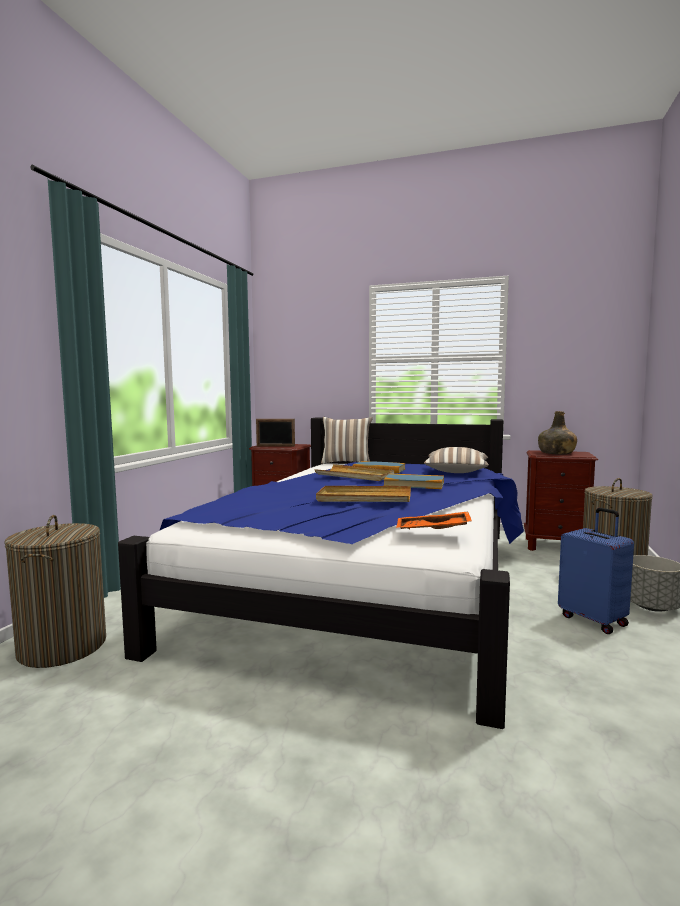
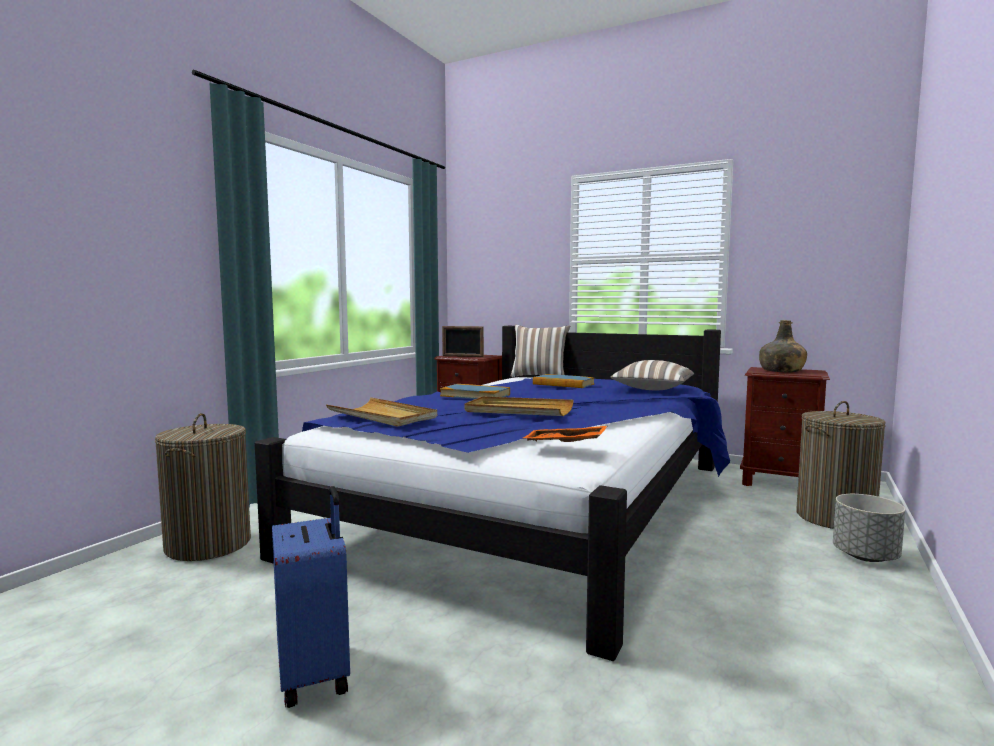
camera: 10 degrees right, 0 degrees up
(355, 476) = (530, 389): beige tray -> beige tray (382, 416)
(414, 484) = (587, 399): book -> book (475, 395)
(593, 620) = (782, 564): blue suitcase -> blue suitcase (316, 674)

